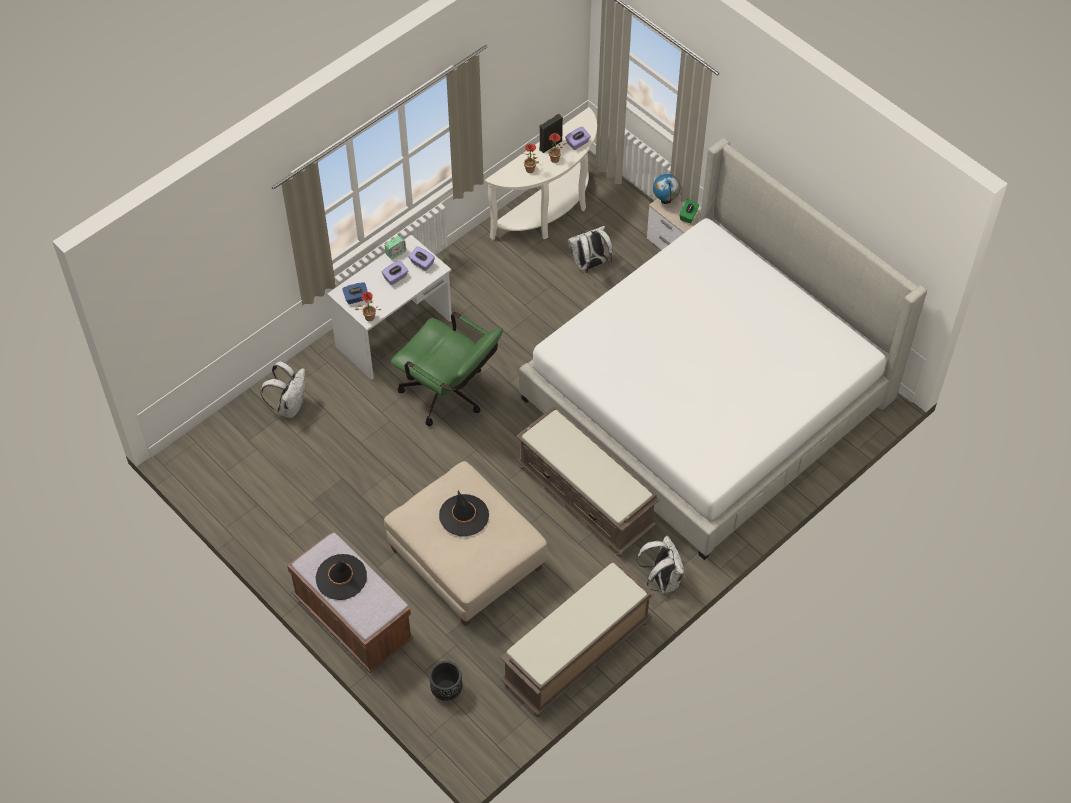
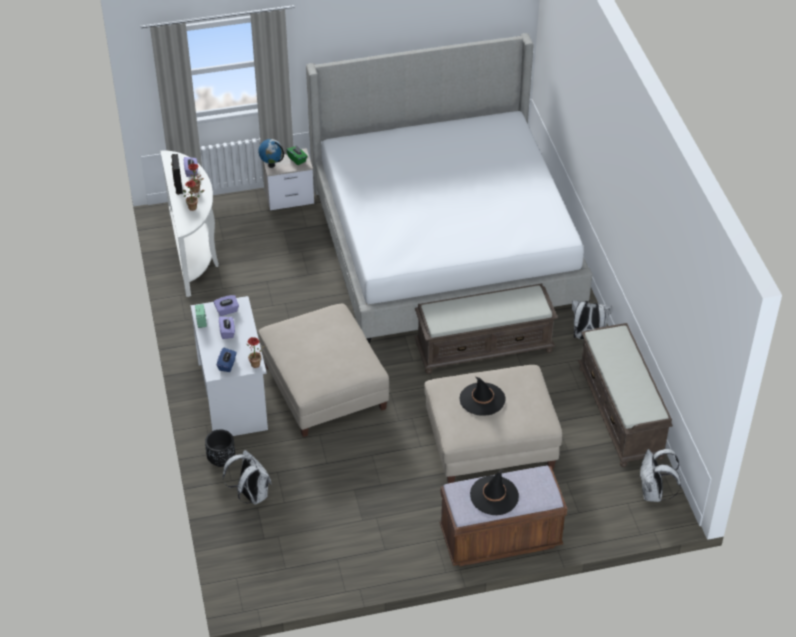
camera: 60 degrees left, 10 degrees down
(446, 690) = (604, 505): black planter -> black planter (221, 459)
(449, 396) = (325, 387): green office chair -> beige ottoman
(589, 265) = (267, 252): white backpack -> white backpack (653, 493)

